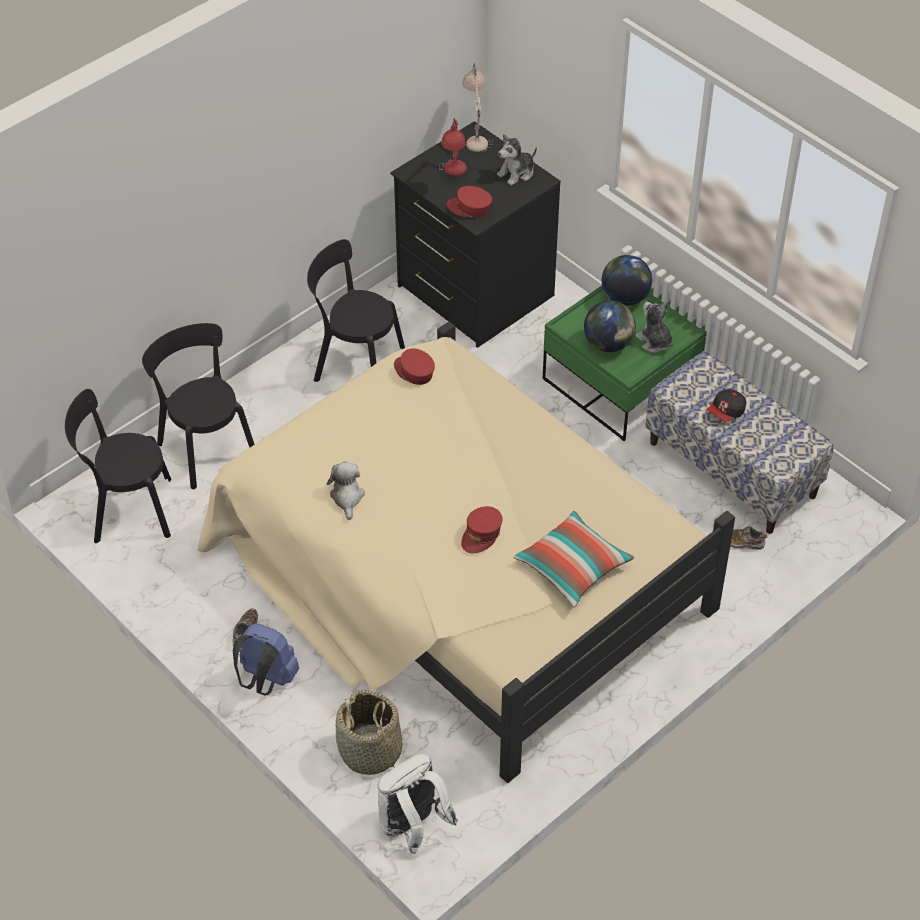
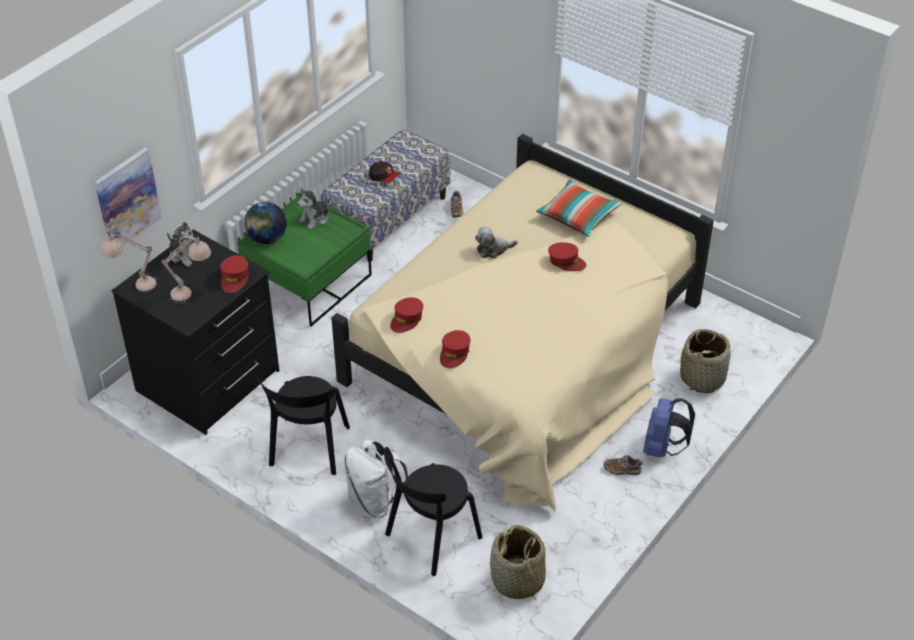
camera: 100 degrees left, 5 degrees down
(127, 510) = (517, 580): black chair -> basket
(347, 497) = (553, 339): plush toy -> plush toy (493, 249)
(348, 406) = (454, 353): none -> red cap
(413, 827) = (753, 346): white backpack -> white backpack (375, 501)
(453, 176) = (192, 293): red table lamp -> beige table lamp
(541, 85) = (127, 199): none -> picture
(608, 344) = (321, 243): globe -> none

